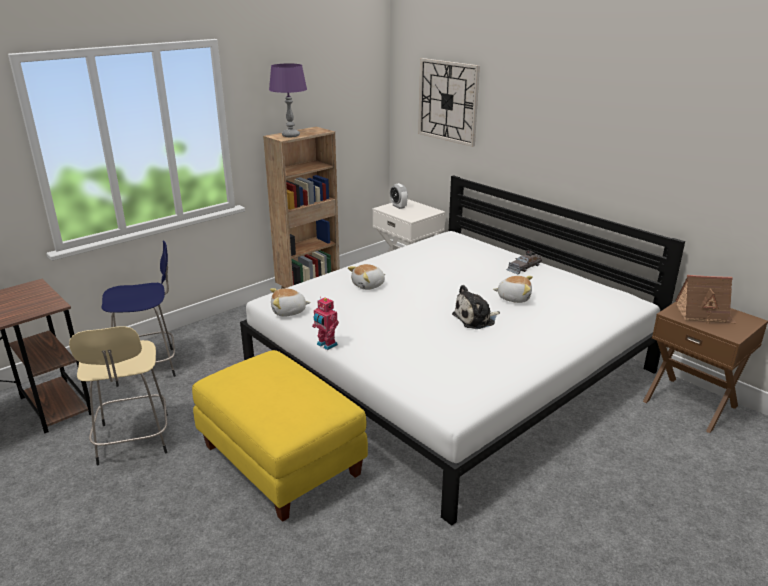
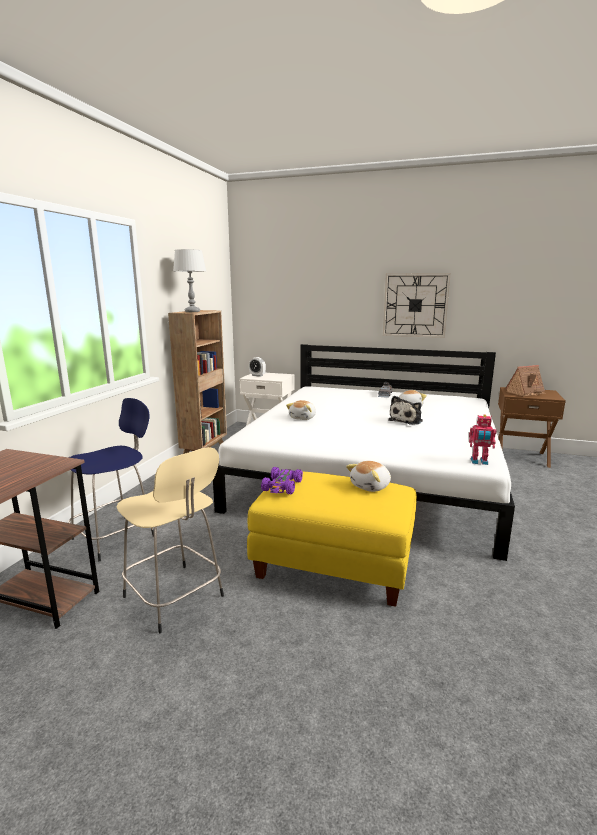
camera: 30 degrees left, 10 degrees down
(236, 370) = (282, 486): none -> purple toy car
(289, 312) = (270, 441): plush toy -> plush toy (371, 486)
(291, 135) = (192, 312): purple table lamp -> grey table lamp
(326, 345) = (335, 453): toy robot -> toy robot (479, 462)
(448, 101) = (290, 289): wall clock -> wall clock (415, 305)

